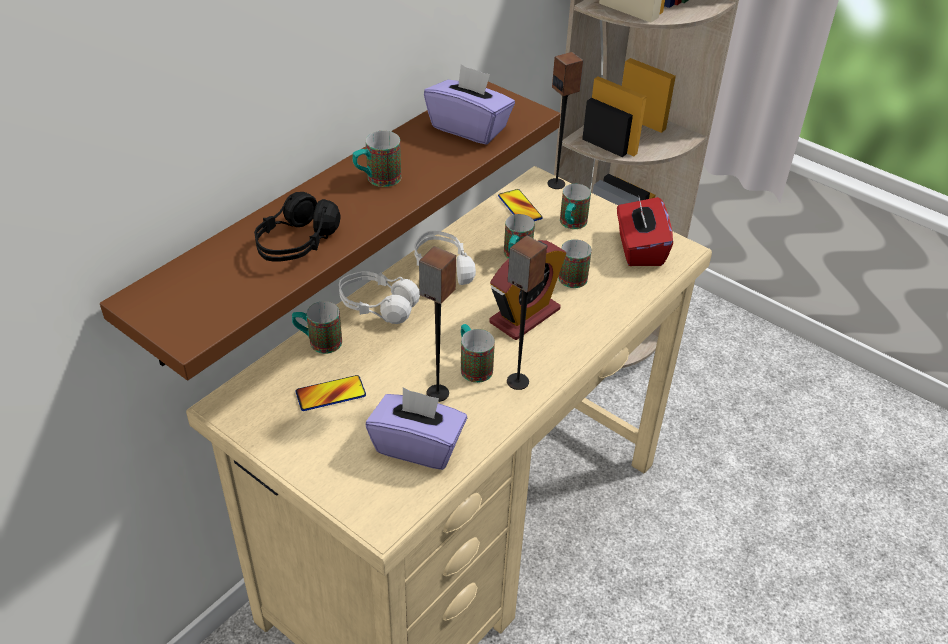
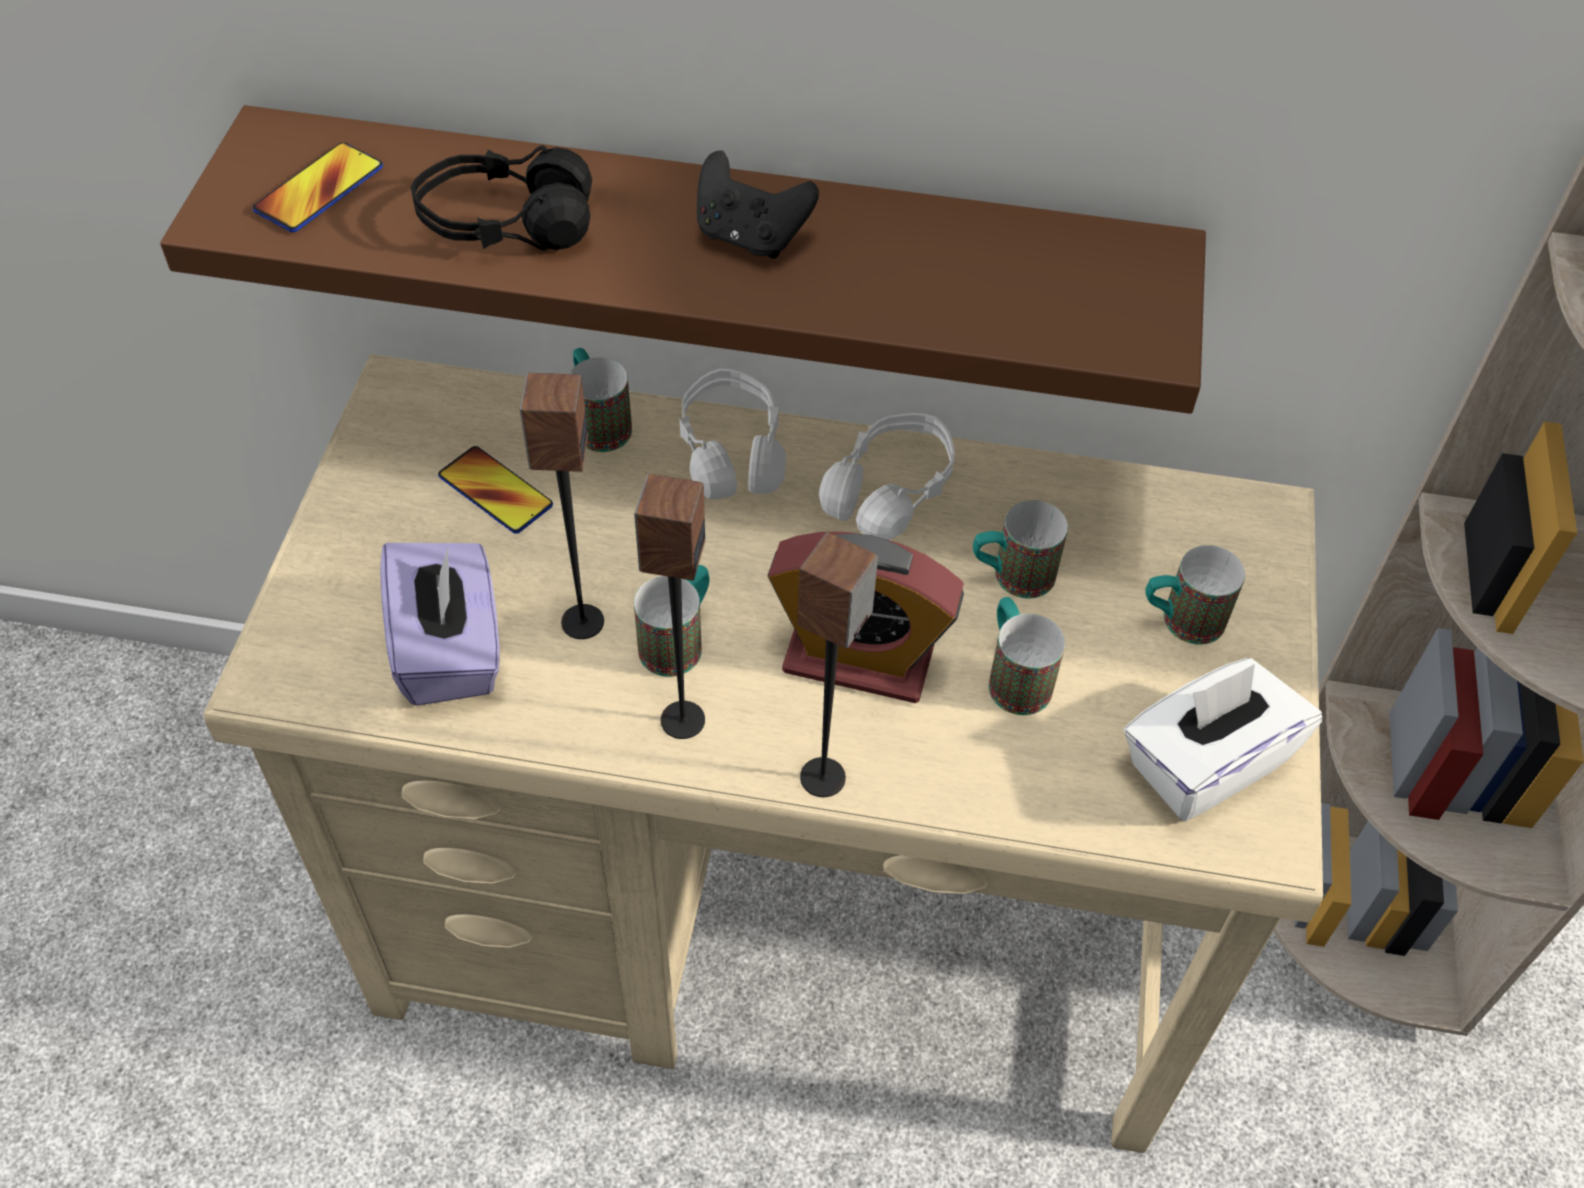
camera: 60 degrees right, 10 degrees up
(377, 180) = (750, 237): mug -> black game controller
(469, 128) = (1015, 282): purple tissue box -> none
(520, 207) = (1158, 521): phone -> phone (319, 190)
(556, 184) = (1286, 546): speaker -> speaker (823, 778)
(639, 249) = (1204, 763): red tissue box -> white tissue box

